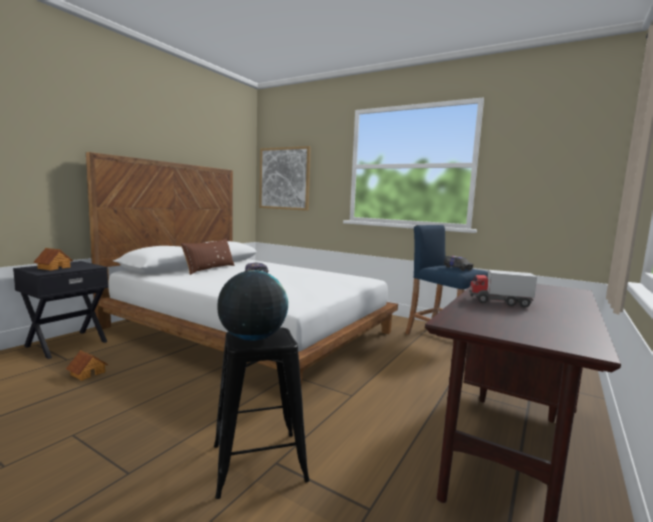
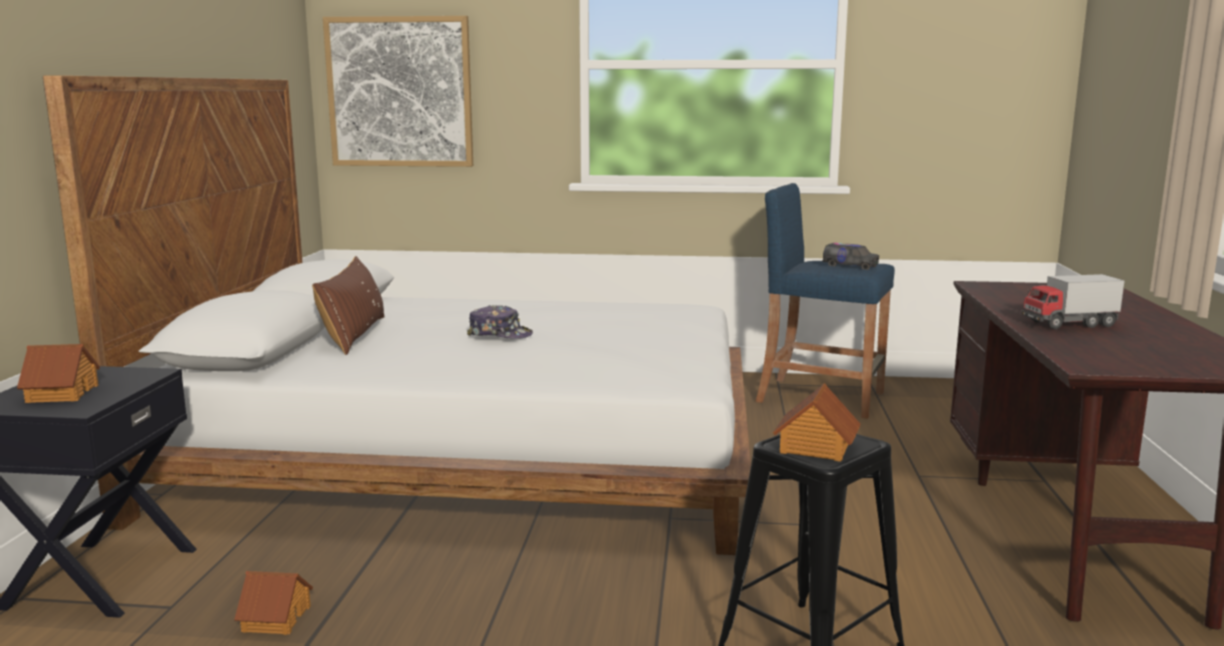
camera: 25 degrees left, 5 degrees up
(252, 338) = (815, 448): globe -> toy house

